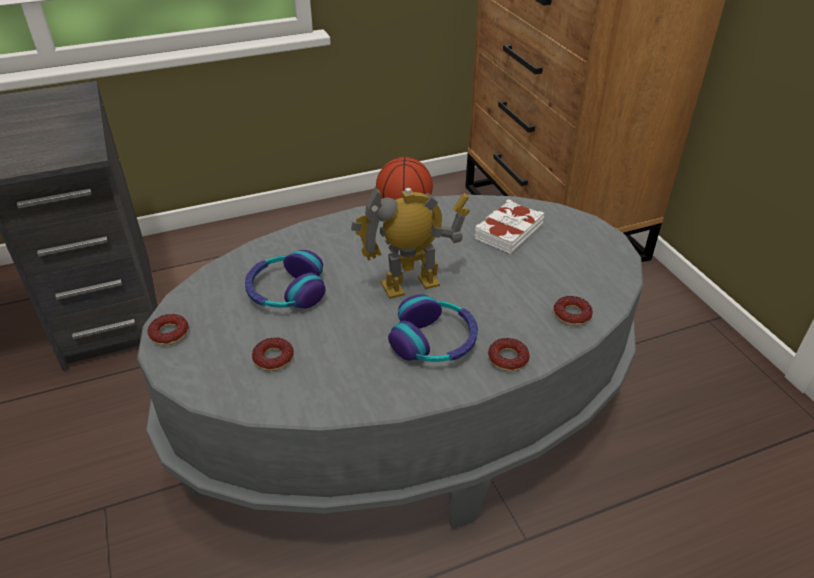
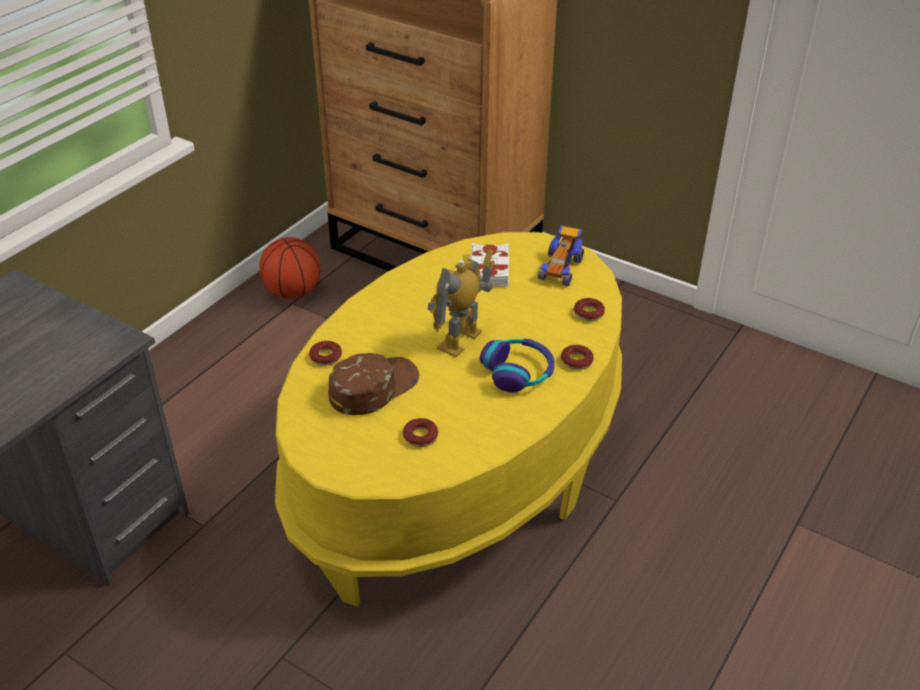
camera: 35 degrees left, 0 degrees up
(169, 334) = (319, 458): donut -> donut (326, 357)
(286, 291) = (373, 387): headphones -> brown cap
(406, 415) = (459, 462): grey coffee table -> yellow coffee table
(585, 258) = (560, 268): none -> toy car

